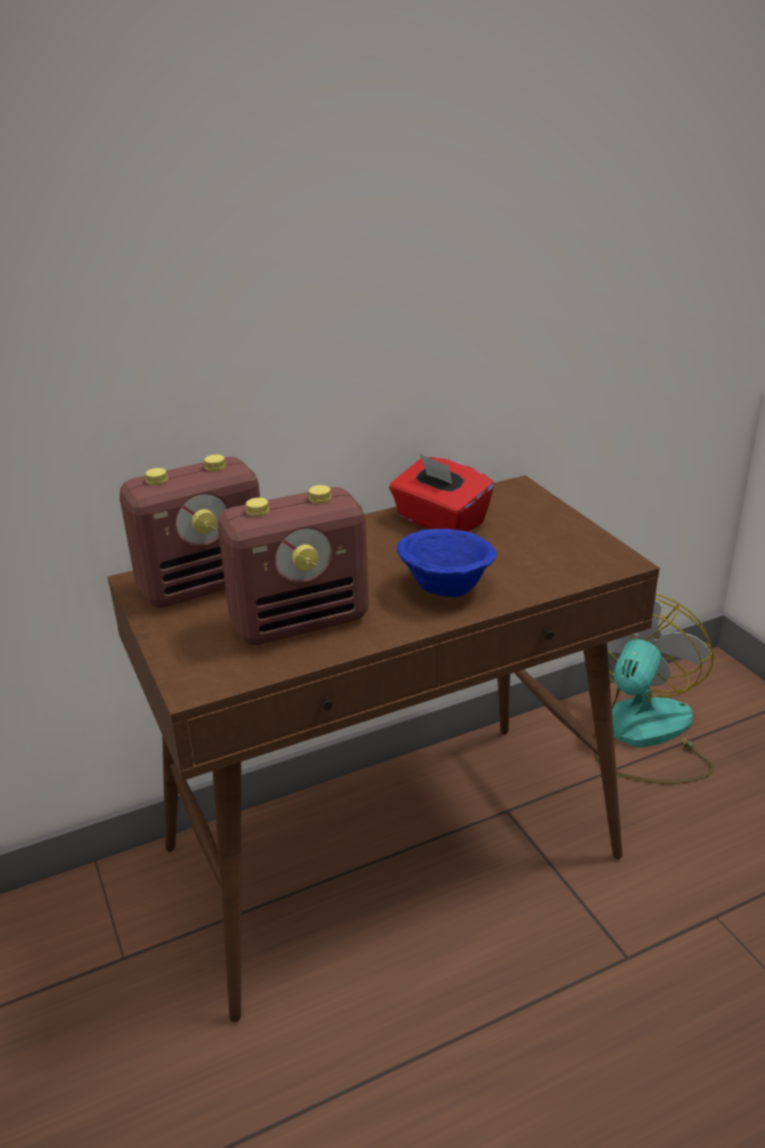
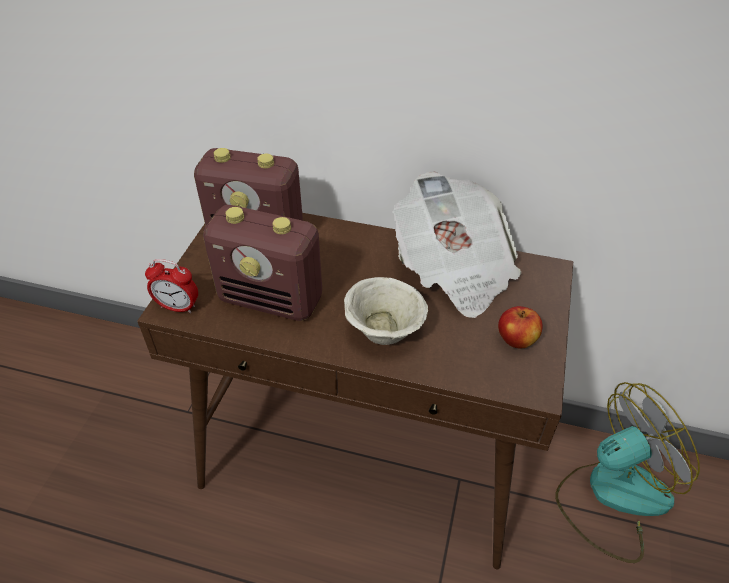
camera: 40 degrees right, 15 degrees up
(204, 678) = (178, 307): none -> alarm clock
(440, 521) = (454, 269): red tissue box -> newspaper
(444, 589) = (383, 331): blue bowl -> beige bowl
(560, 541) = (517, 340): none -> apple

